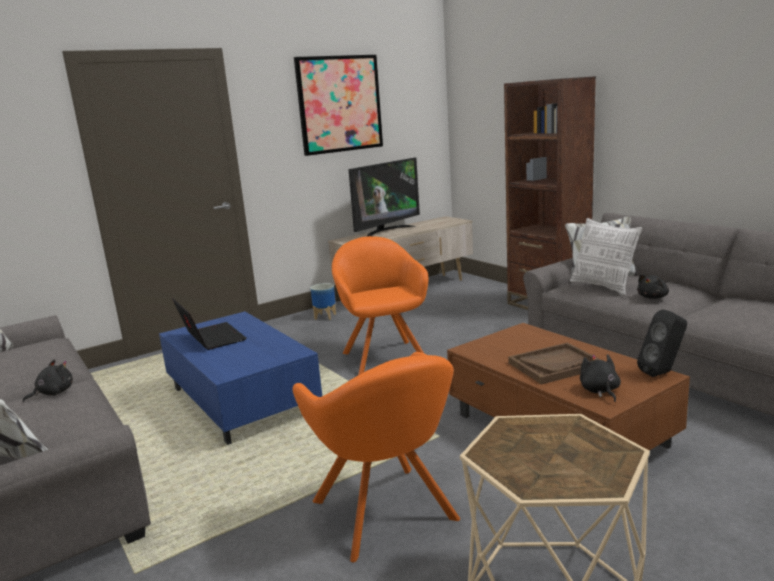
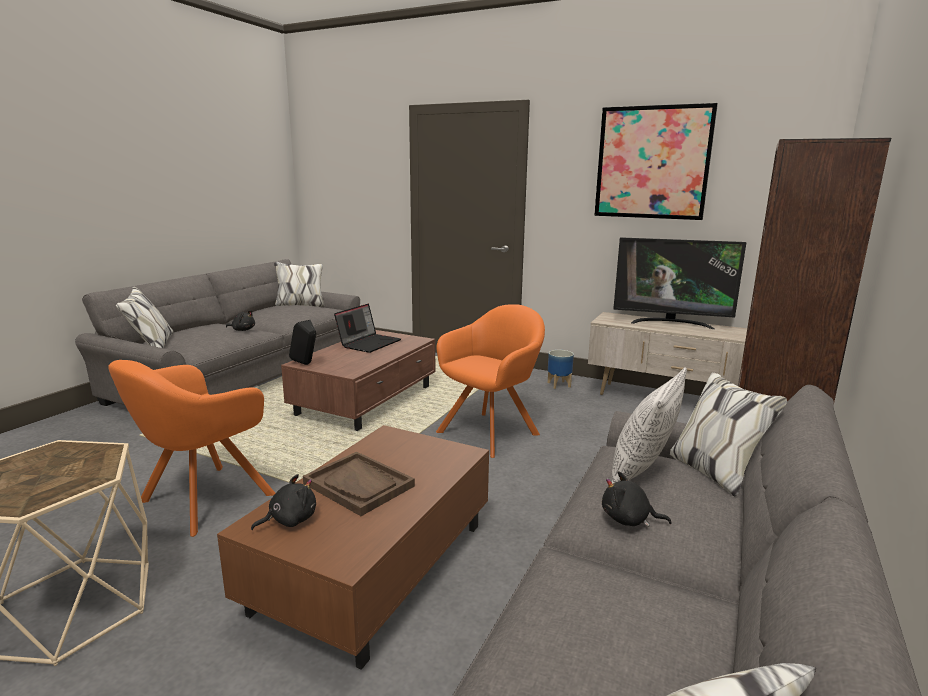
camera: 60 degrees right, 0 degrees up
(241, 400) = (367, 400): blue coffee table -> brown coffee table
(662, 373) = (355, 561): black speaker -> black speaker (306, 364)

